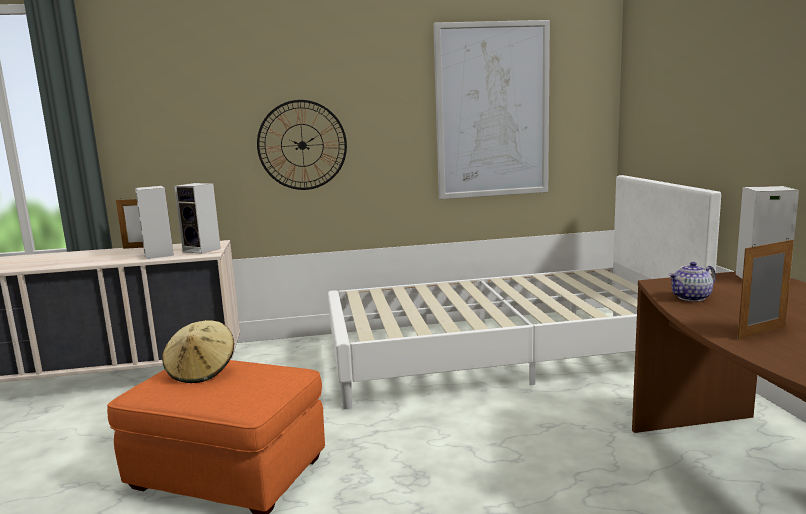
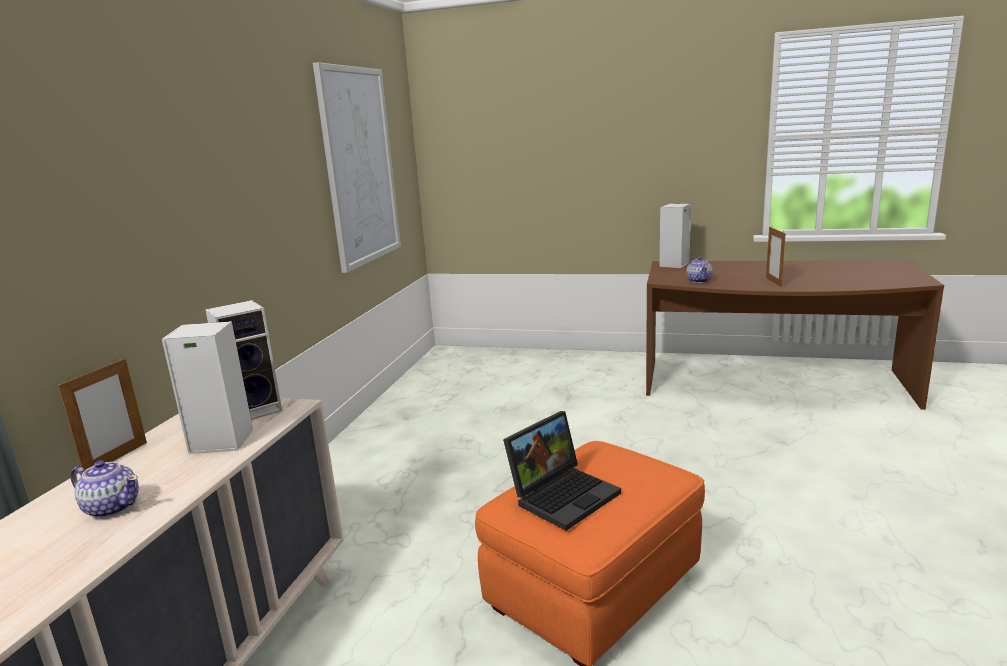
camera: 65 degrees left, 5 degrees up
(88, 258) = (112, 507): none -> teapot
(201, 371) = (564, 494): beige hat -> laptop
(302, 145) = (230, 229): wall clock -> none
(504, 355) = (478, 404): white bed -> none

